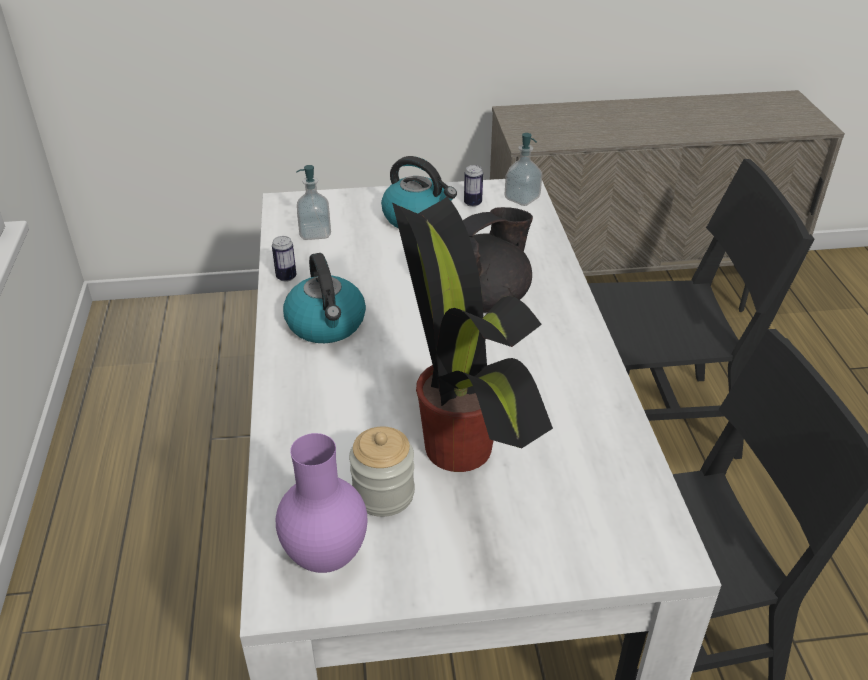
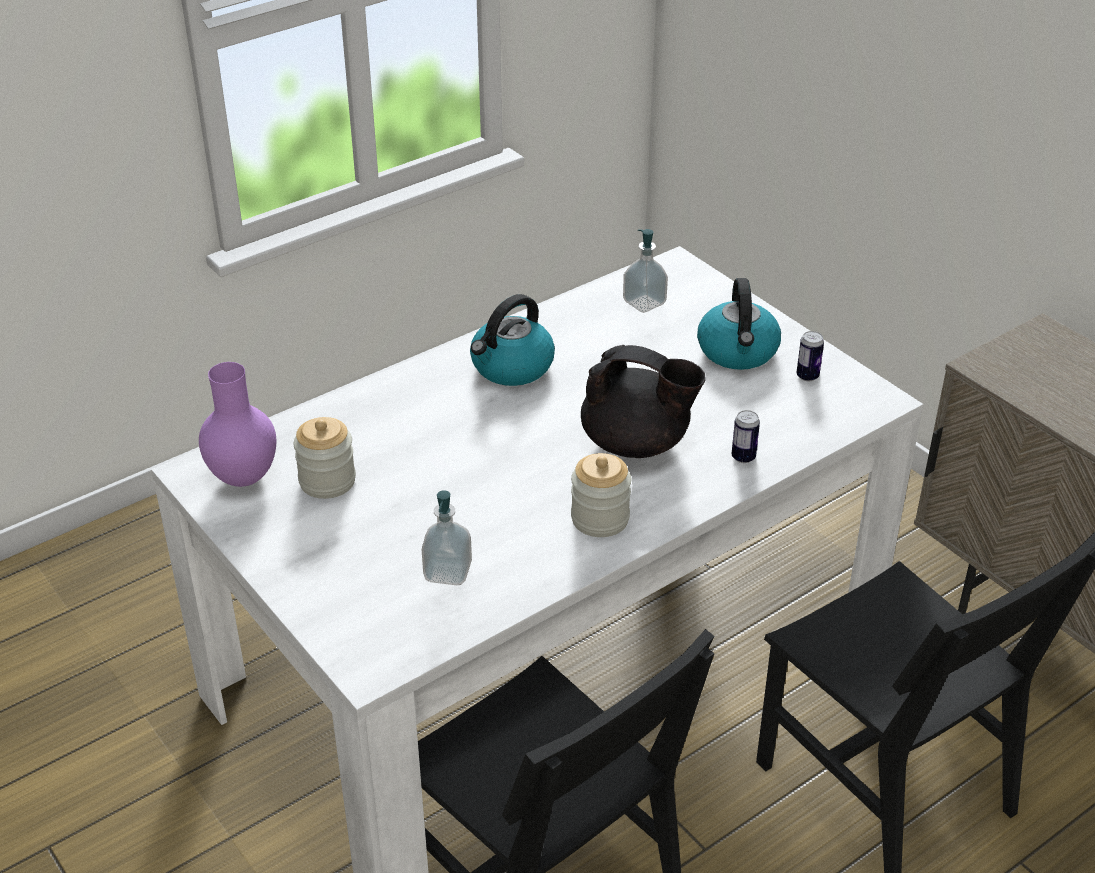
camera: 60 degrees right, 0 degrees up
(286, 277) = (559, 317): can -> can (743, 457)
(459, 450) = (408, 503): potted plant -> none
(522, 198) = (856, 406): soap dispenser -> soap dispenser (447, 572)
(559, 350) = (600, 519): none -> jar

